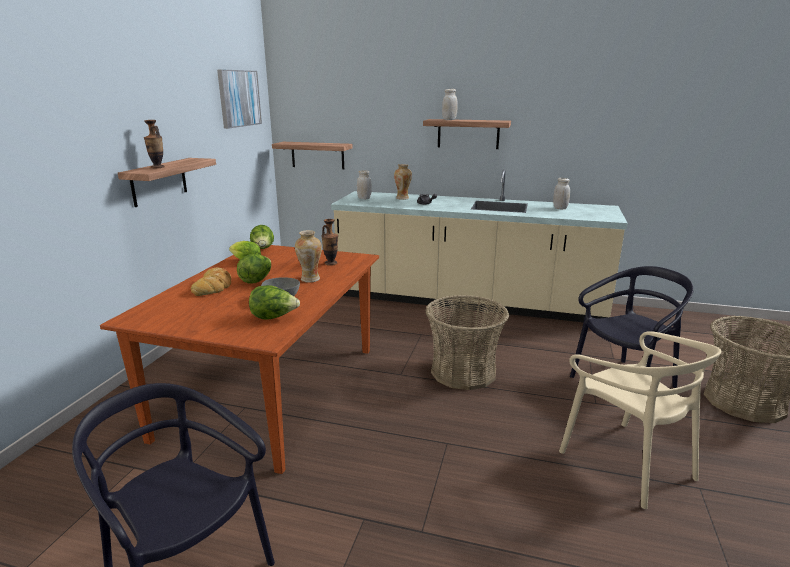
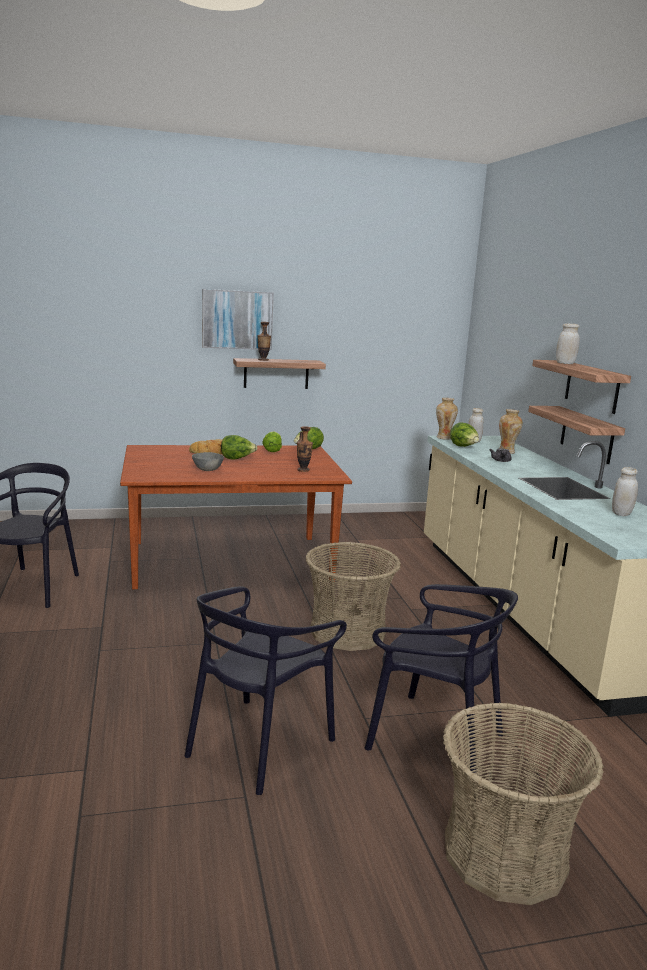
camera: 60 degrees right, 5 degrees down
(239, 98) = (411, 315): picture -> picture (237, 319)
(274, 317) = (173, 473): lettuce -> lettuce (463, 447)
(310, 279) = (257, 470): vase -> vase (443, 438)
(317, 155) = (485, 387): shelf -> shelf (587, 435)
(627, 462) = (258, 744): beige chair -> black chair

